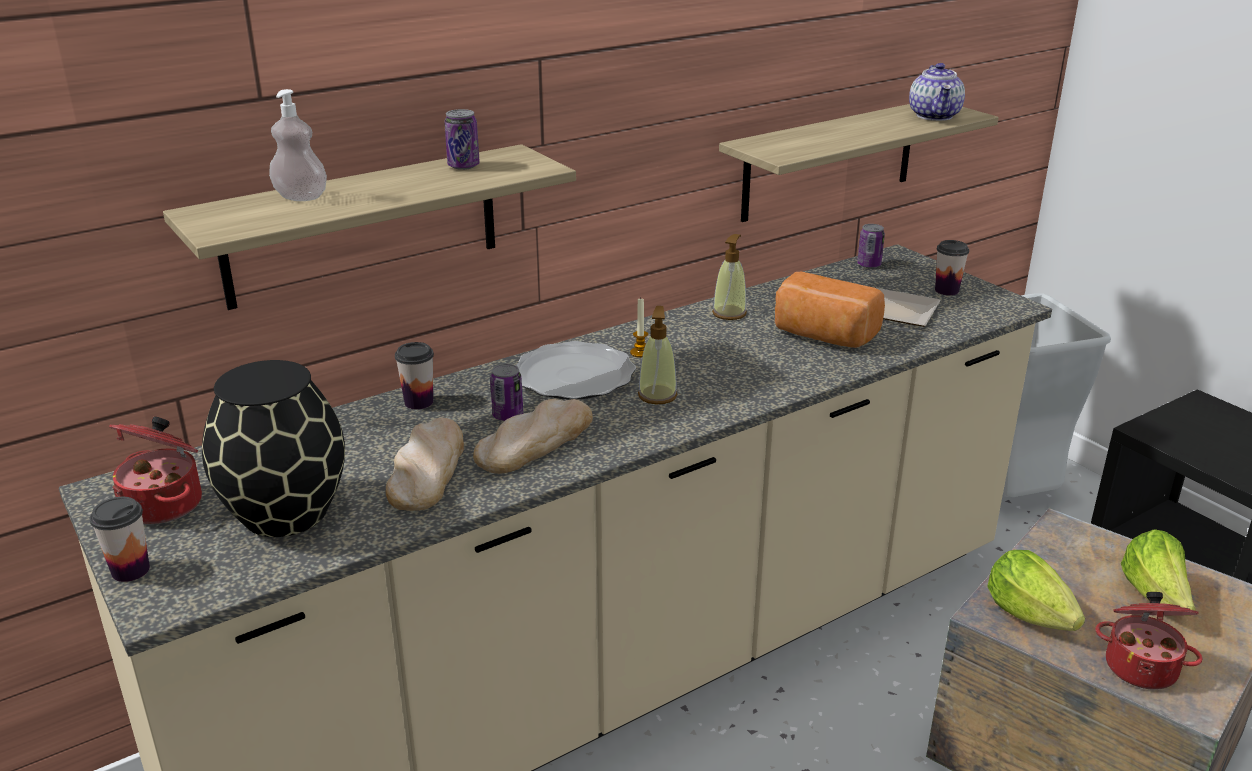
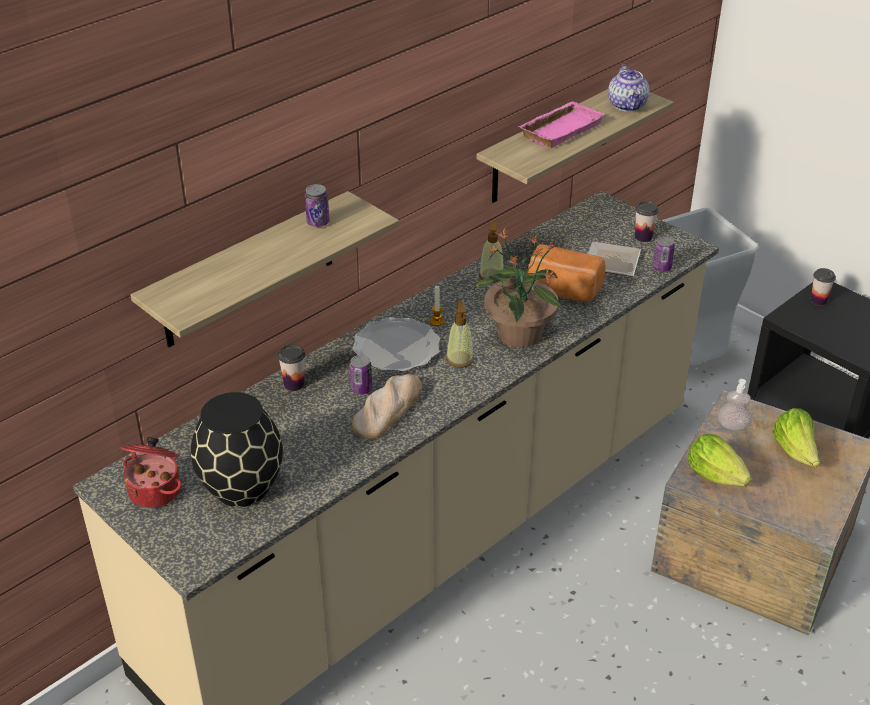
camera: 10 degrees left, 10 degrees up
(130, 570) = (160, 543): cup -> cup (818, 300)
(301, 197) = (220, 270): soap dispenser -> soap dispenser (733, 426)
(427, 470) = (323, 441): bread -> none
(749, 376) = (519, 335): none -> potted plant
(838, 129) = (560, 129): none -> pink tray
(869, 265) = (583, 215): can -> can (662, 268)
(1141, 666) = (787, 504): cooking pot -> none

